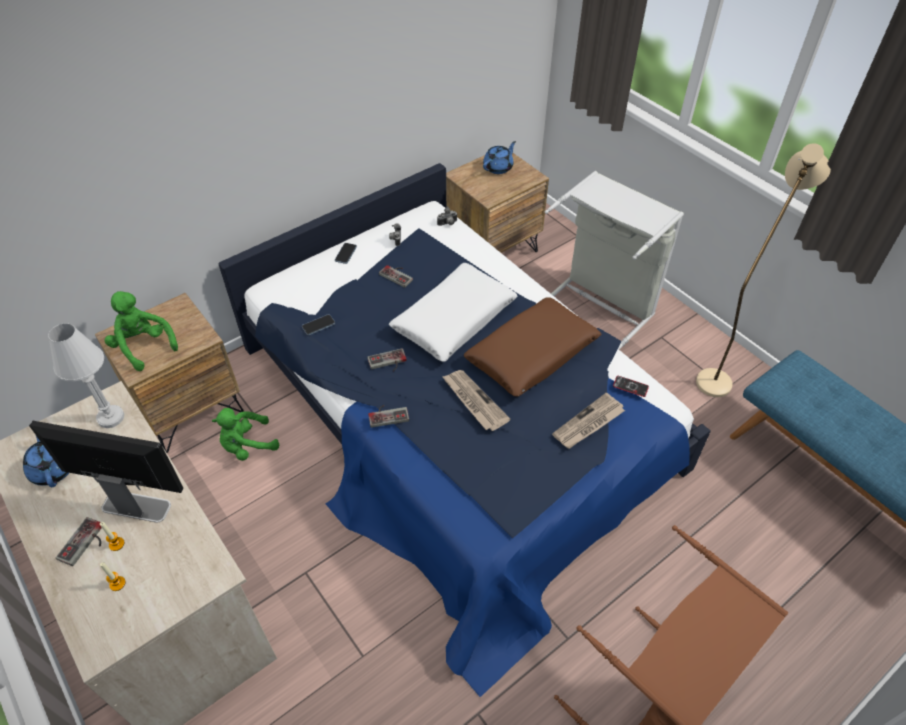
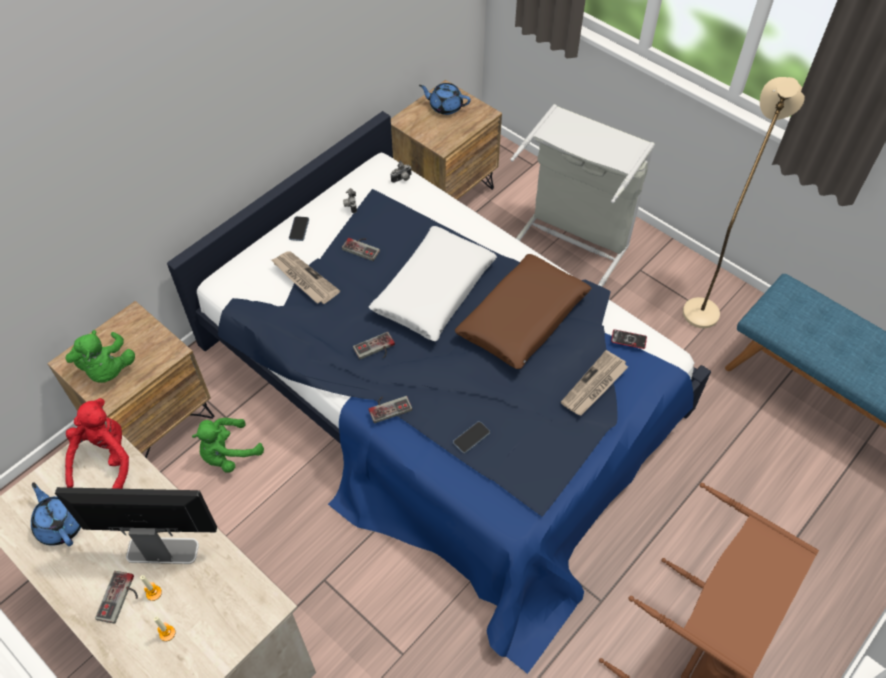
camera: 10 degrees left, 5 degrees up
(111, 417) = (105, 459): white table lamp -> red plush toy
(143, 346) = (107, 370): green plush toy -> green plush toy turned 150 degrees counterclockwise
(318, 325) = (291, 318): phone -> phone (471, 438)
(474, 401) = (474, 379): newspaper -> newspaper (304, 279)
(498, 167) = (445, 106): blue teapot -> blue teapot turned 105 degrees counterclockwise

